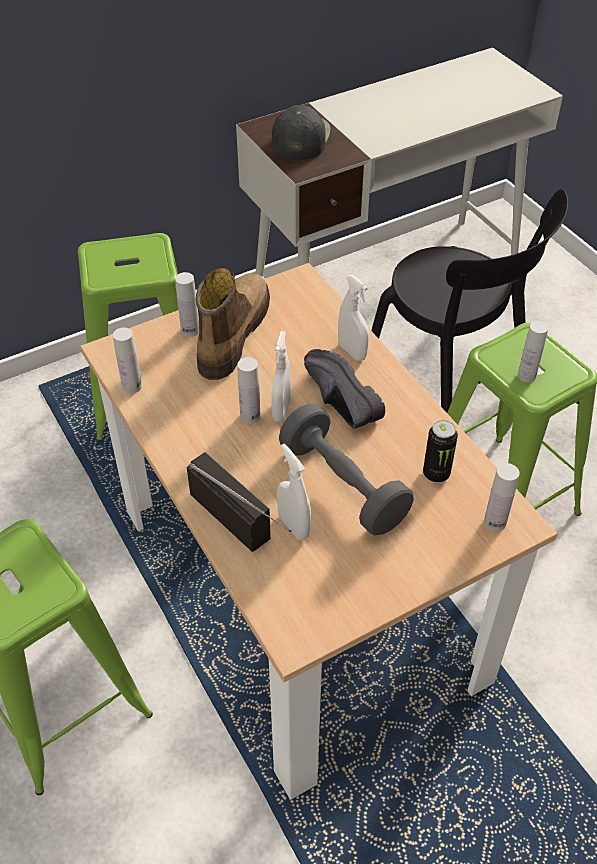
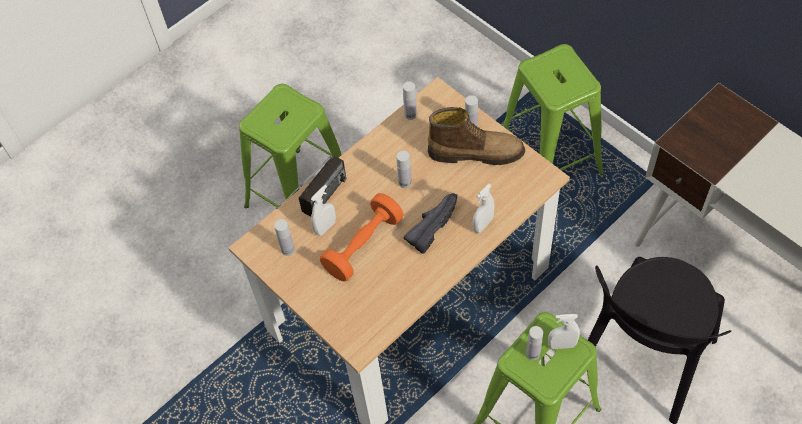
camera: 80 degrees right, 10 degrees up
(281, 410) = (415, 197): white spray bottle -> white spray bottle (562, 345)
(300, 138) = (720, 129): black cap -> none
(343, 485) = (363, 245): grey dumbbell -> orange dumbbell
(436, 474) = (386, 294): can -> none
(495, 522) = (356, 333): white bottle -> white bottle (288, 249)

